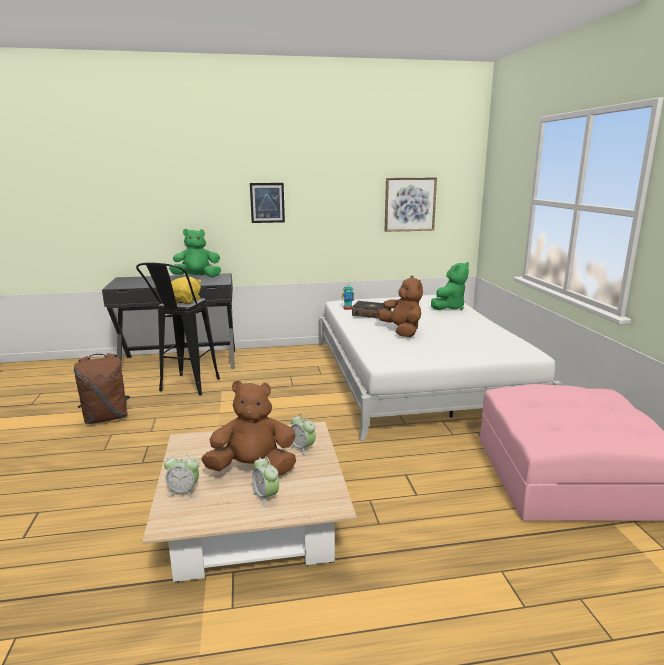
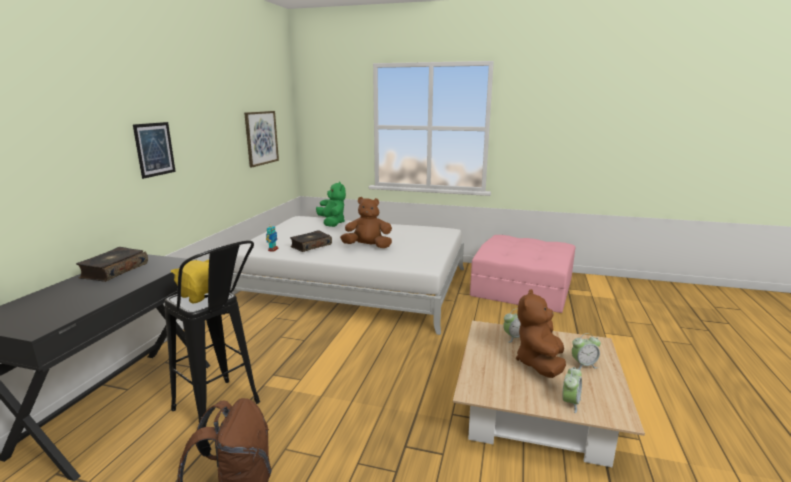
camera: 65 degrees left, 0 degrees up
(197, 277) = (114, 271): green plush toy -> book

